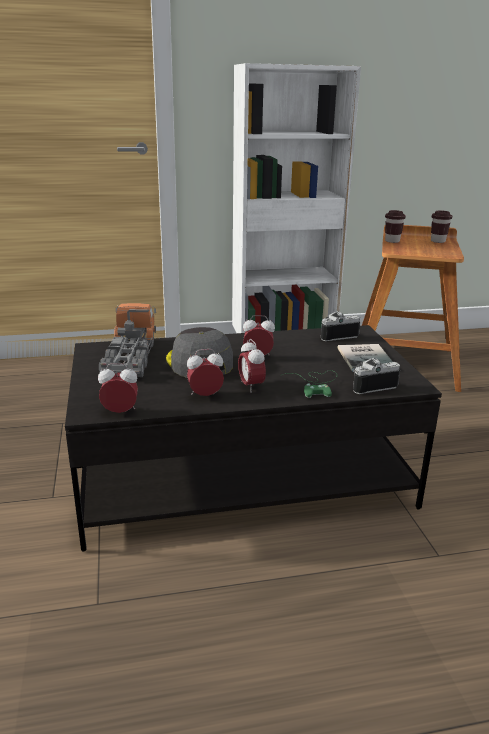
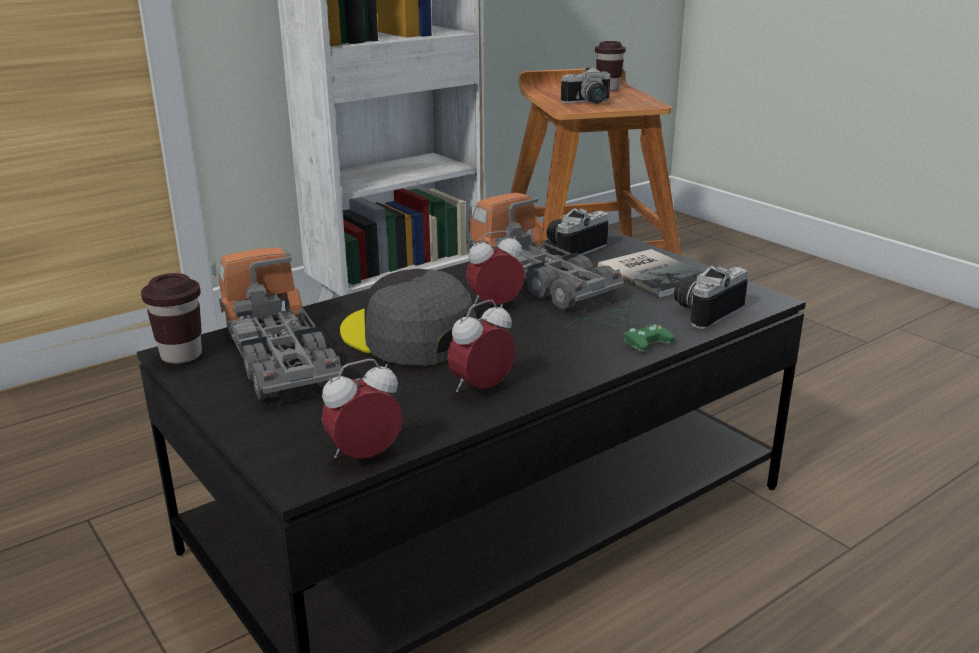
camera: 25 degrees left, 0 degrees up
(251, 386) = (537, 355): alarm clock -> none
(297, 349) = (540, 280): none -> toy truck
(392, 241) = (547, 96): brown cup -> brown cup (181, 355)
(412, 249) = (589, 103): none -> camera

